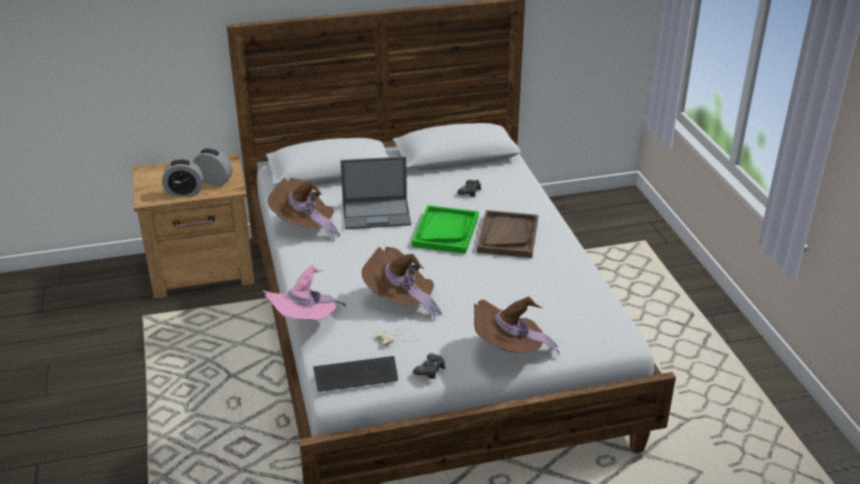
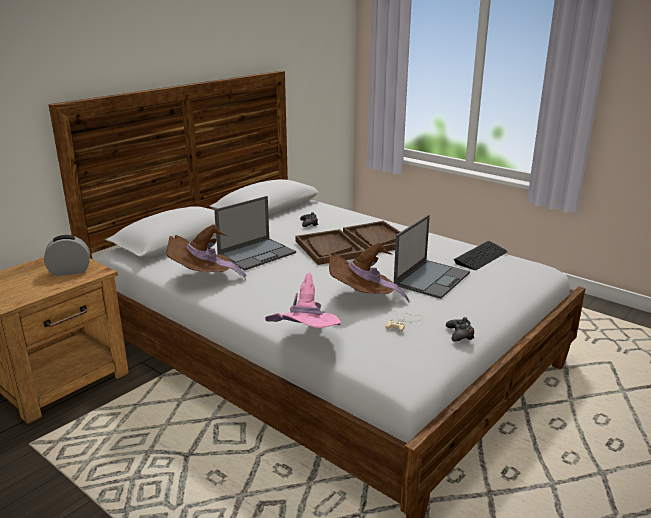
camera: 35 degrees left, 10 degrees down
(184, 192) = (47, 287): alarm clock -> none
(356, 375) = (410, 361): keyboard -> keyboard (481, 257)
(445, 231) = (329, 249): green tray -> brown tray
(492, 303) = (432, 278): none -> laptop
(509, 350) = (491, 301): brown hat -> none

